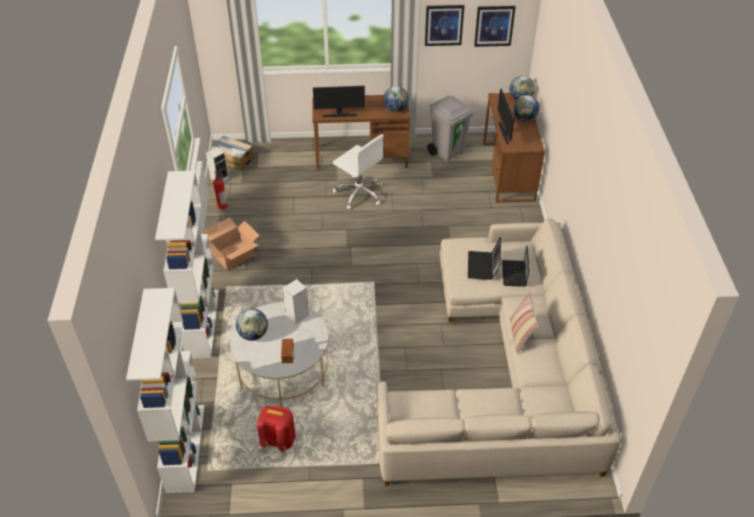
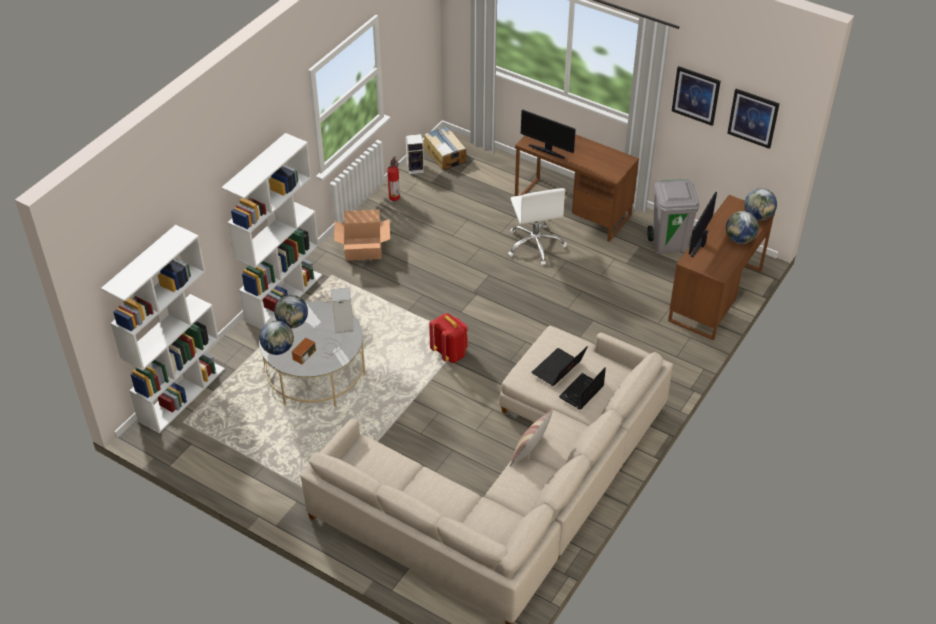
camera: 35 degrees right, 0 degrees up
(278, 440) = (258, 430): red backpack -> red backpack (450, 353)
(395, 109) = (610, 169): globe -> globe (278, 349)

